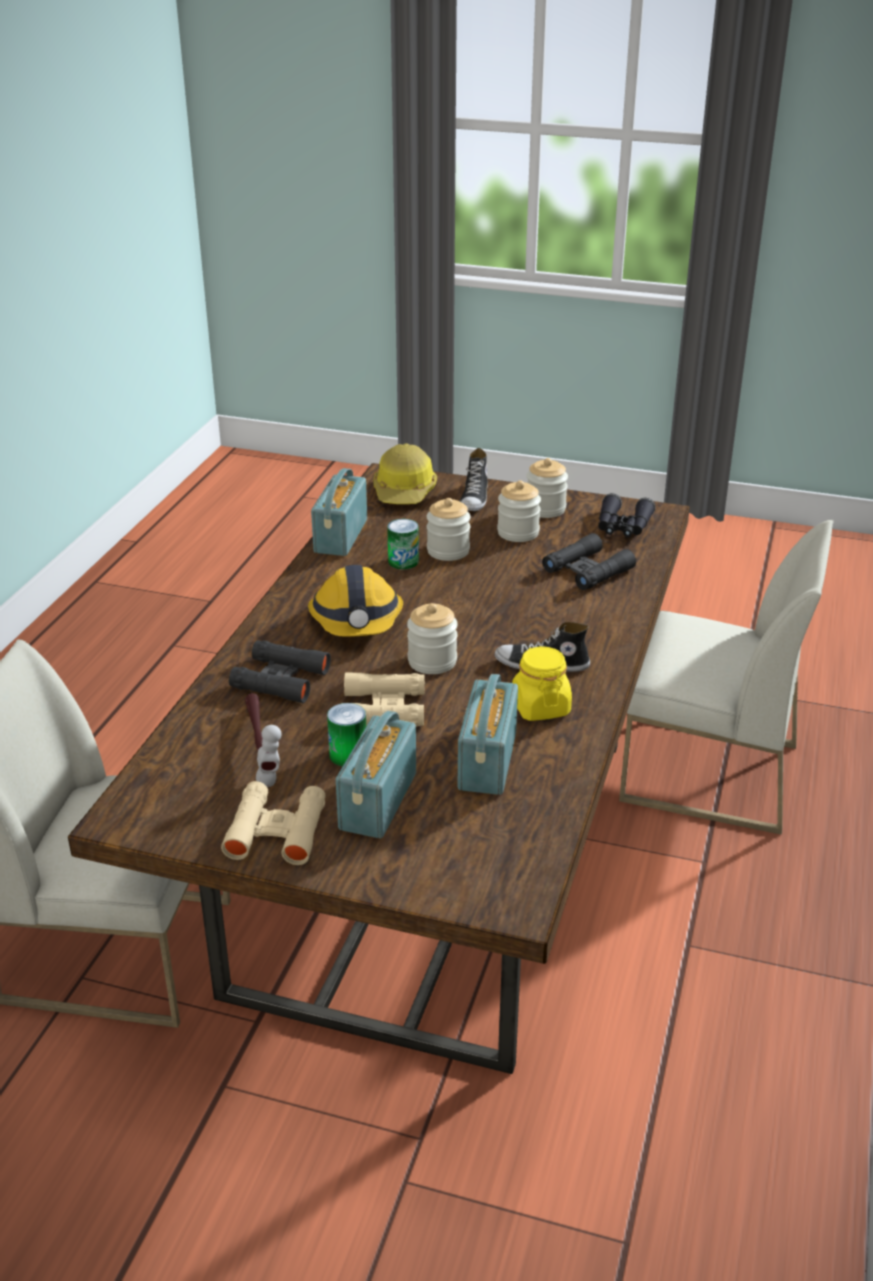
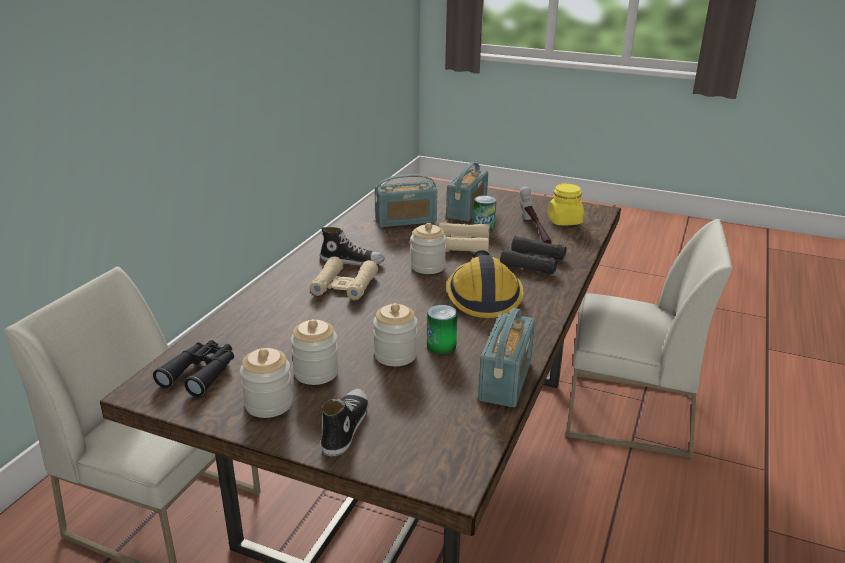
camera: 175 degrees left, 5 degrees down
(276, 831) = (517, 203): beige binoculars -> beige binoculars (344, 285)
(405, 492) = (430, 445): hard hat -> none
(487, 761) = (405, 220): radio -> radio turned 60 degrees clockwise
(540, 707) = (364, 240): yellow jar -> yellow jar (564, 221)
(588, 570) = (272, 327): black binoculars -> none

